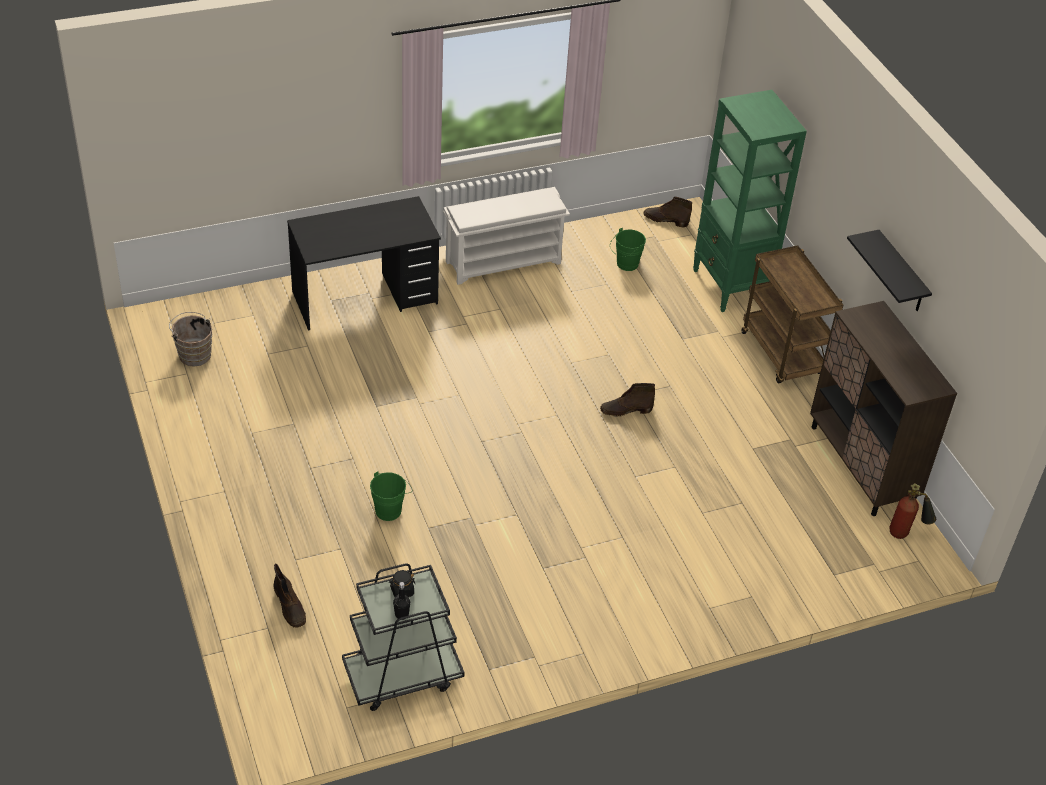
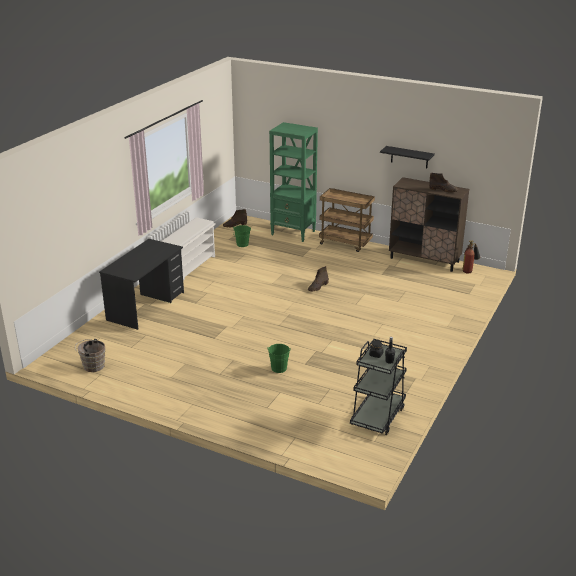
camera: 40 degrees left, 15 degrees down
(290, 607) = (292, 424): brown boot -> brown boot (443, 190)

